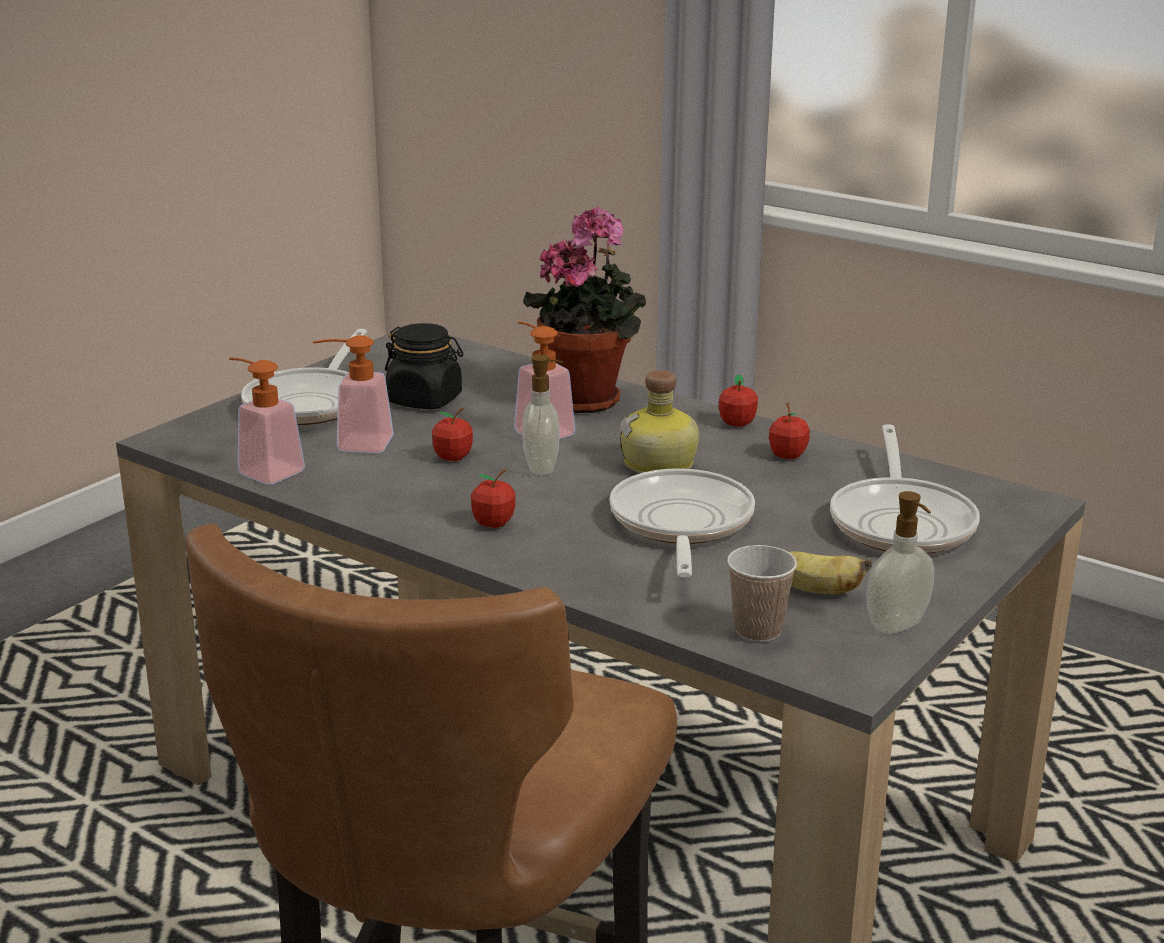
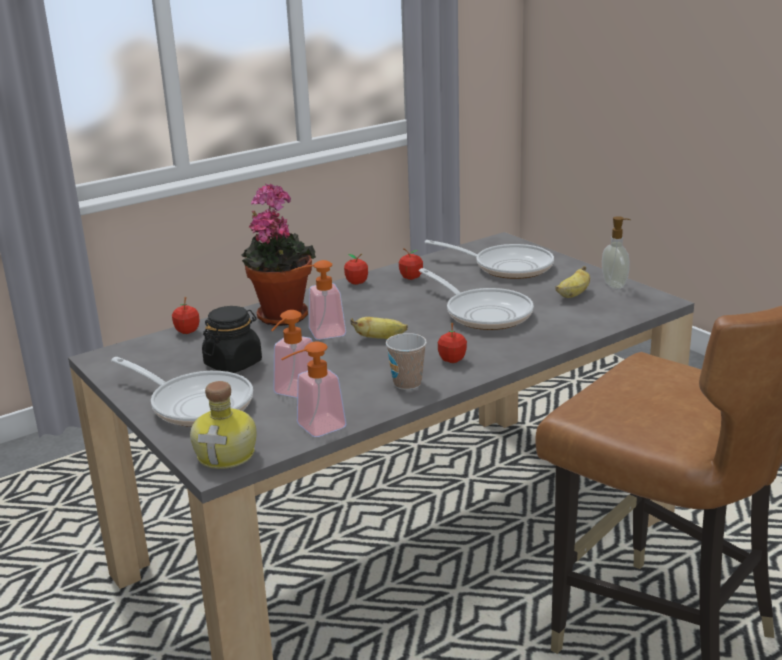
camera: 70 degrees left, 0 degrees up
(453, 457) = (343, 363): apple -> apple (187, 331)
(543, 468) = (380, 338): soap dispenser -> banana
(660, 465) = (400, 308): bottle -> bottle (228, 454)
(680, 525) = (484, 313): frying pan -> frying pan turned 150 degrees counterclockwise
(758, 630) = (610, 312): cup -> cup (407, 383)

